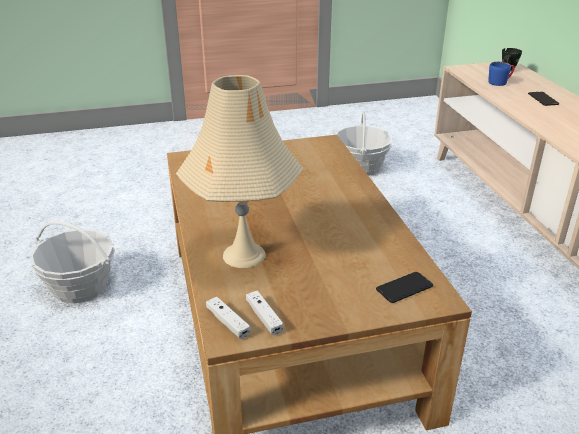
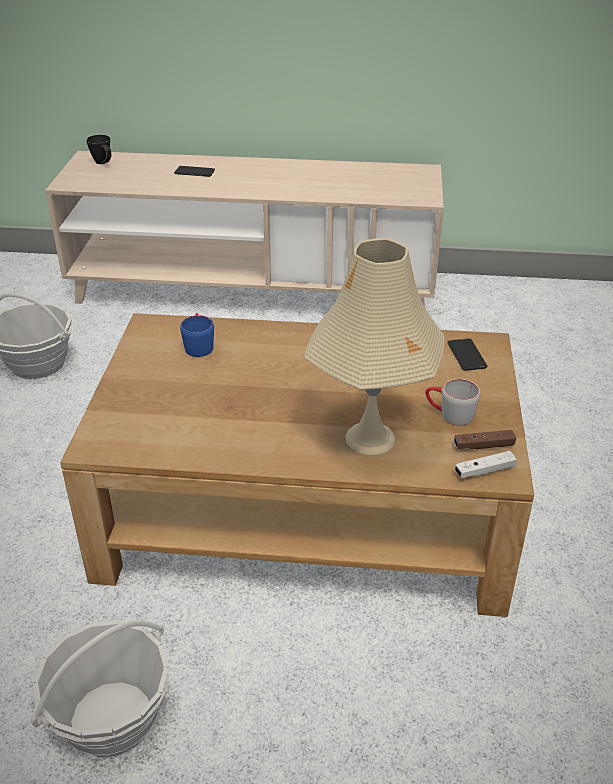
camera: 70 degrees left, 5 degrees up
(264, 317) = (483, 446): white game controller -> brown game controller
(300, 291) = (449, 414): none -> grey mug
(500, 82) = (129, 176): blue mug -> blue mug (198, 345)

